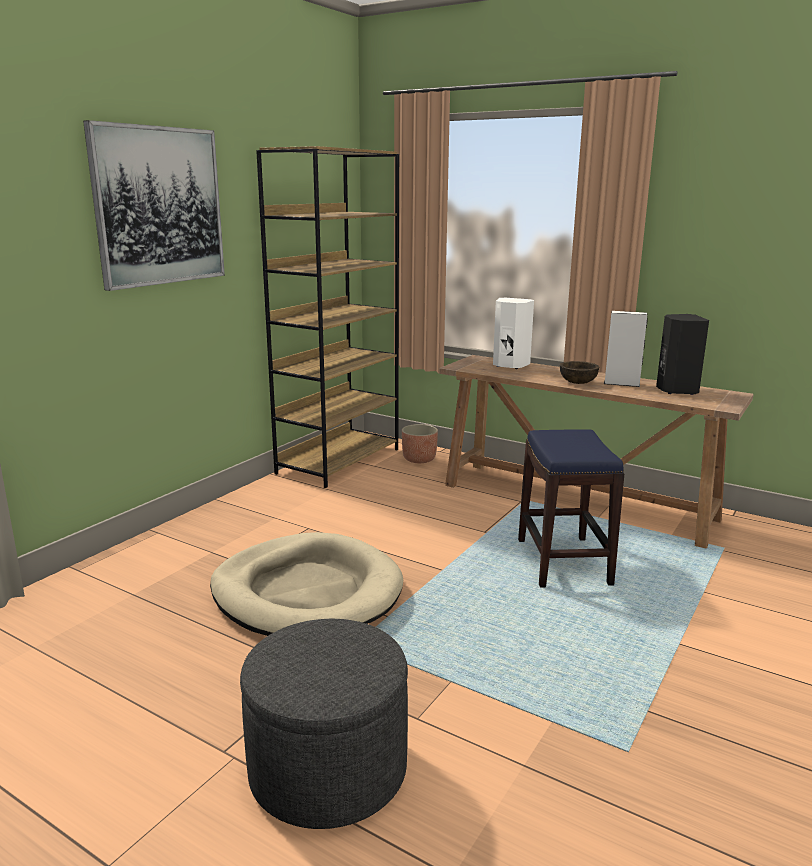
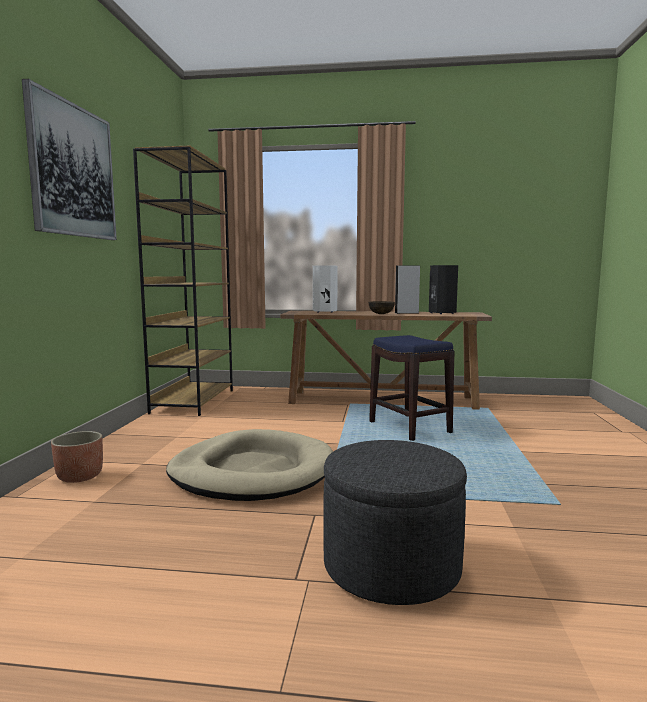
camera: 25 degrees left, 10 degrees down
(419, 459) = (254, 394): planter -> planter (80, 476)

